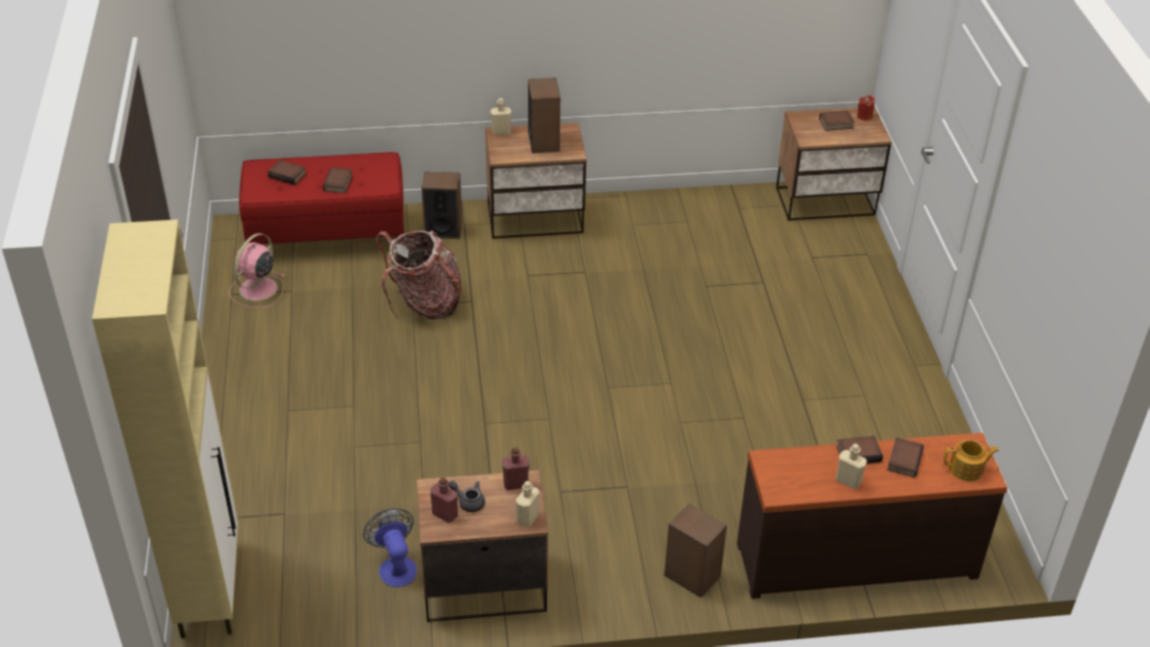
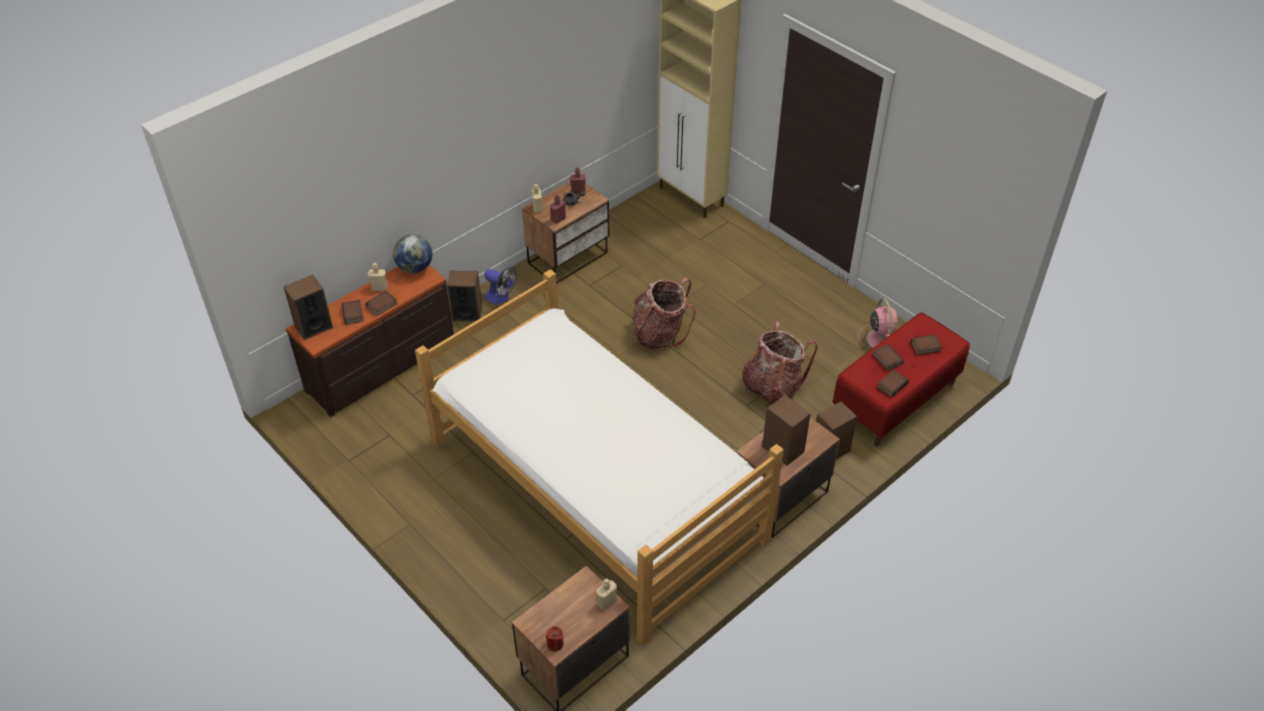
camera: 145 degrees right, 5 degrees up
(395, 566) = (619, 245): fan -> fan (501, 297)
(476, 417) = (660, 333): none -> backpack
(501, 132) = (823, 440): beige bottle -> beige bottle (607, 602)
(701, 304) = (595, 491): none -> bed
(781, 486) = (415, 268): none -> globe
(836, 124) = (573, 615): book -> book (891, 385)
(967, 469) = (313, 326): teapot -> speaker

